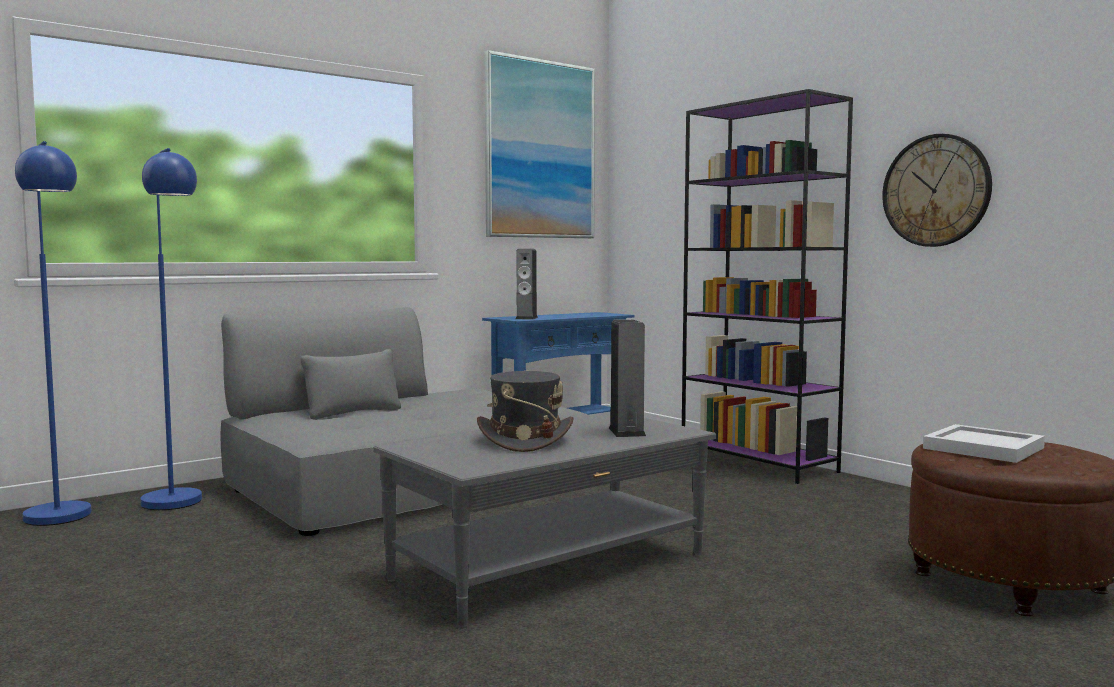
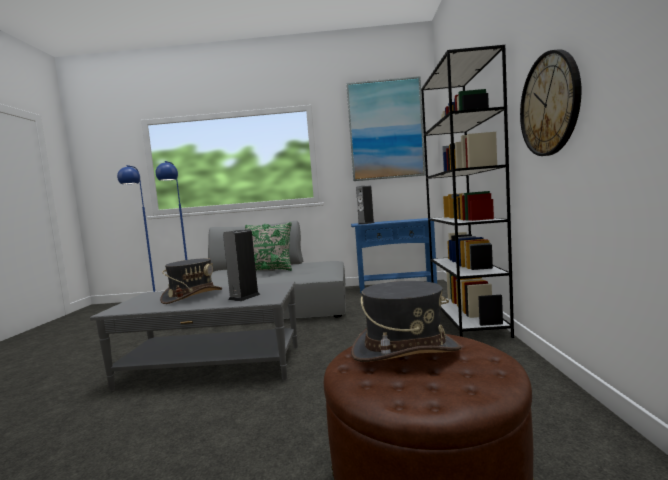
camera: 40 degrees right, 0 degrees up
(404, 408) = (269, 270): none -> green pillow
(758, 463) = (468, 321): purple bookcase -> white bookcase
(984, 448) = (405, 351): white tray -> grey hat

